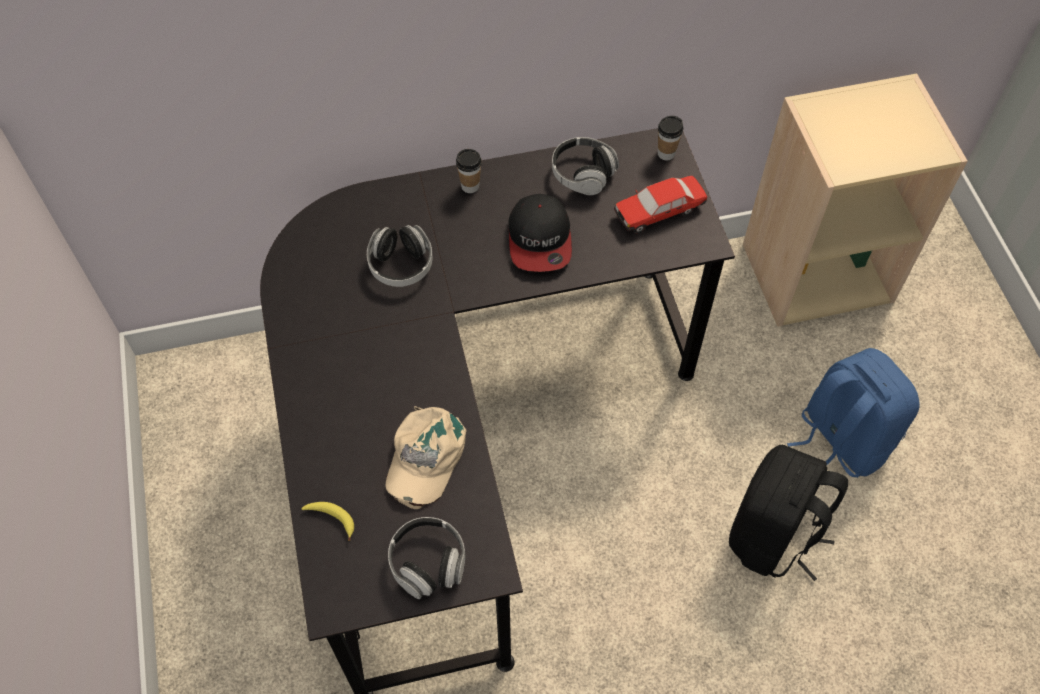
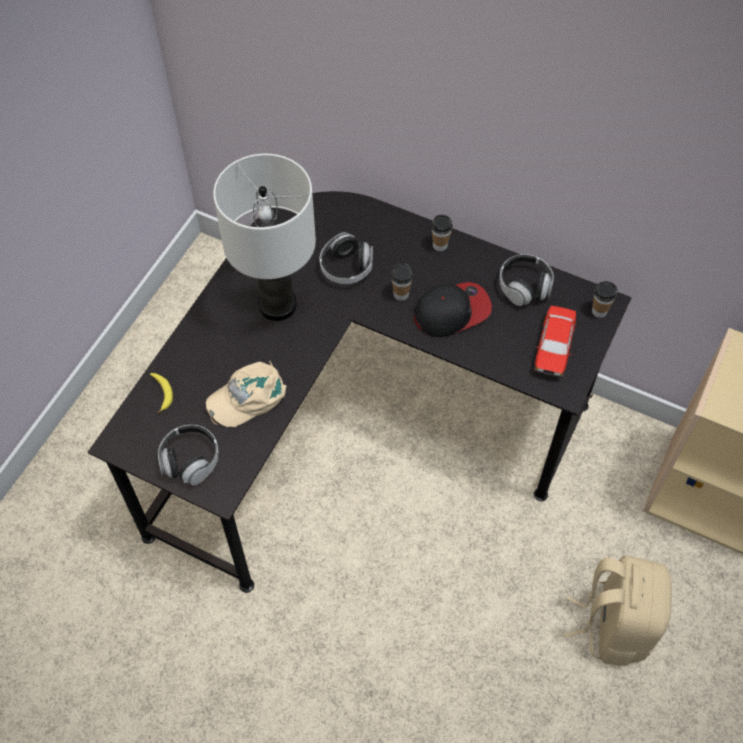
camera: 40 degrees right, 0 degrees up
(366, 347) = (277, 304): none -> white table lamp
(478, 255) = (401, 294): none -> cup
(540, 239) = (452, 311): cap -> cap turned 150 degrees counterclockwise
(659, 211) = (554, 347): toy car -> toy car turned 90 degrees counterclockwise
(773, 536) = (497, 649): black backpack -> none
(840, 439) = (613, 624): blue backpack -> beige backpack

